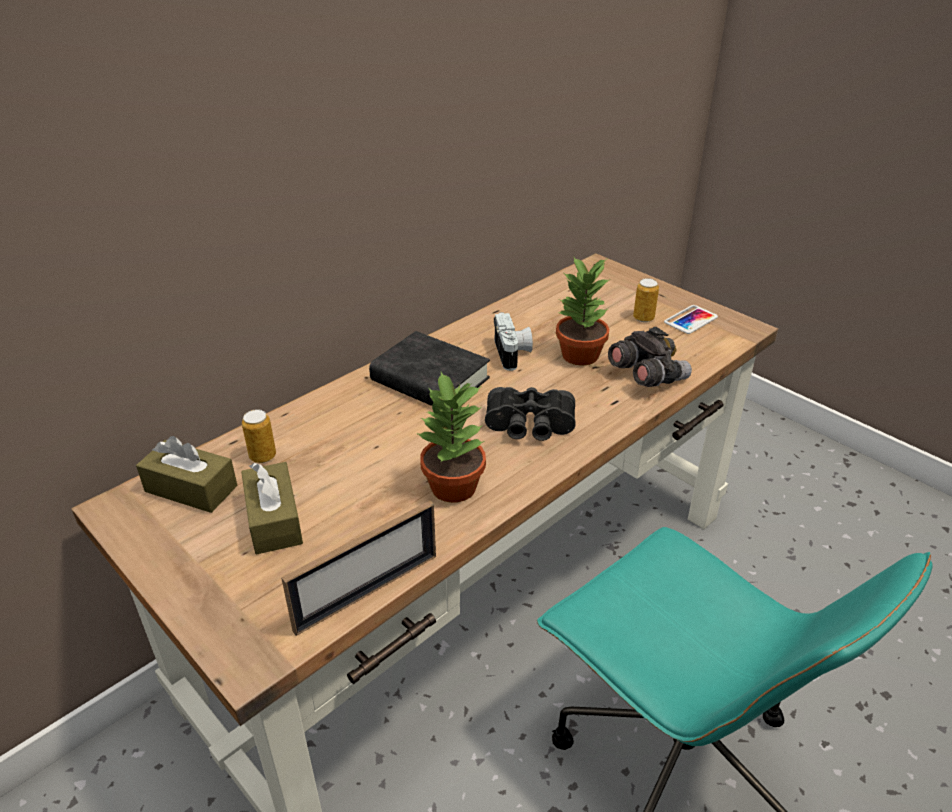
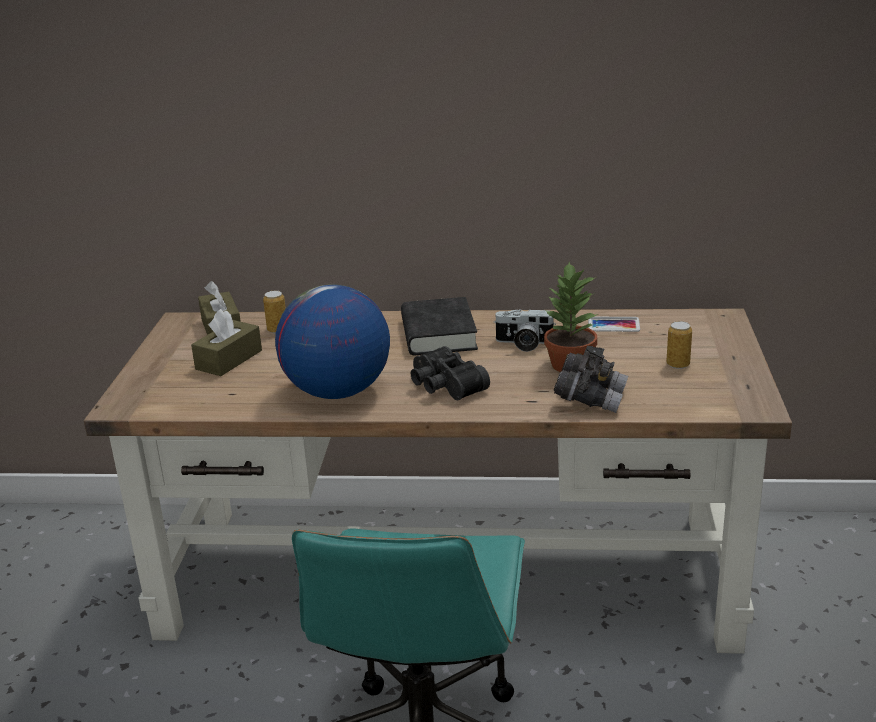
camera: 50 degrees right, 10 degrees down
(367, 592) = (208, 411): picture frame -> none
(453, 488) = (337, 392): potted plant -> globe
(513, 354) = (523, 344): camera -> camera turned 60 degrees clockwise
(690, 320) = (718, 382): phone -> phone (613, 325)

